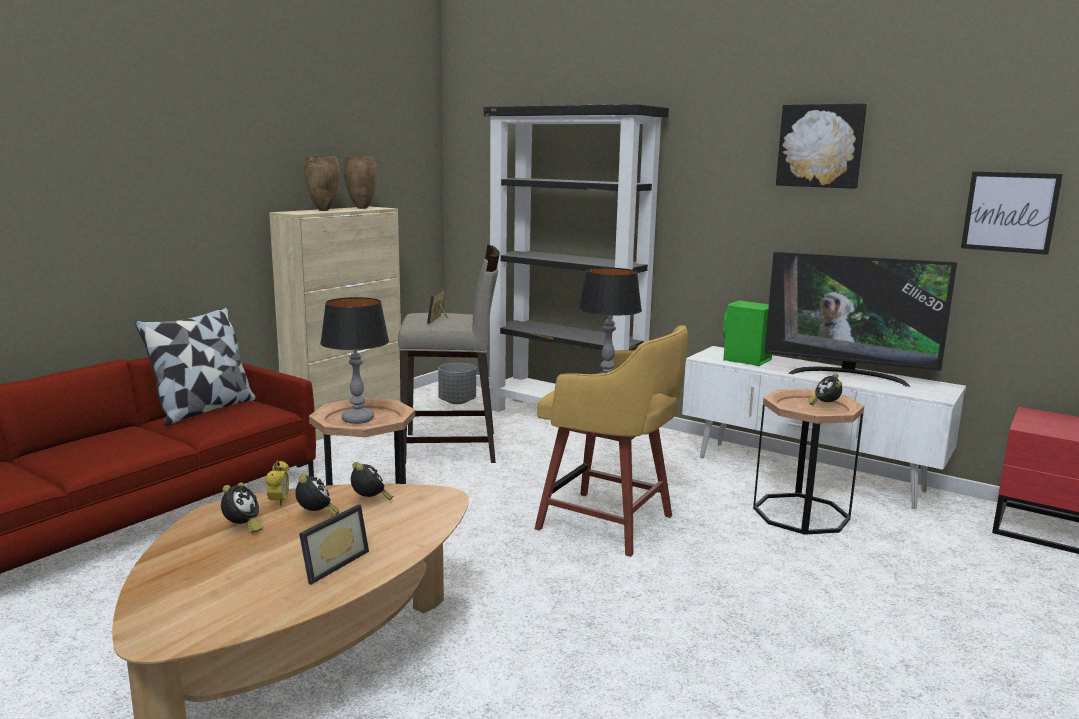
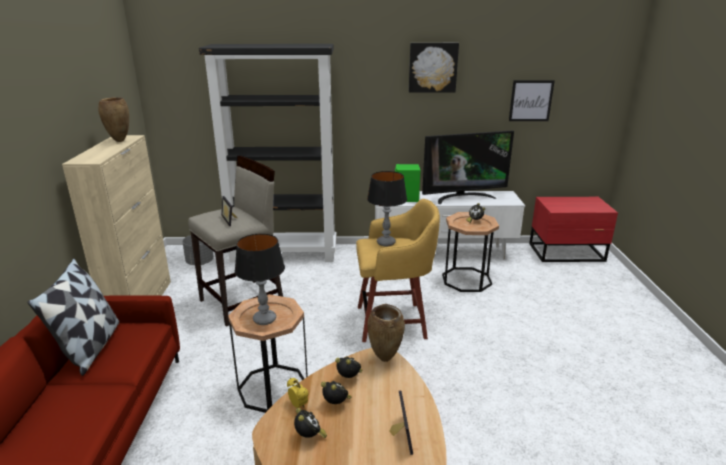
camera: 35 degrees left, 10 degrees up
(324, 210) = (101, 151): brown vase -> brown vase (385, 359)

